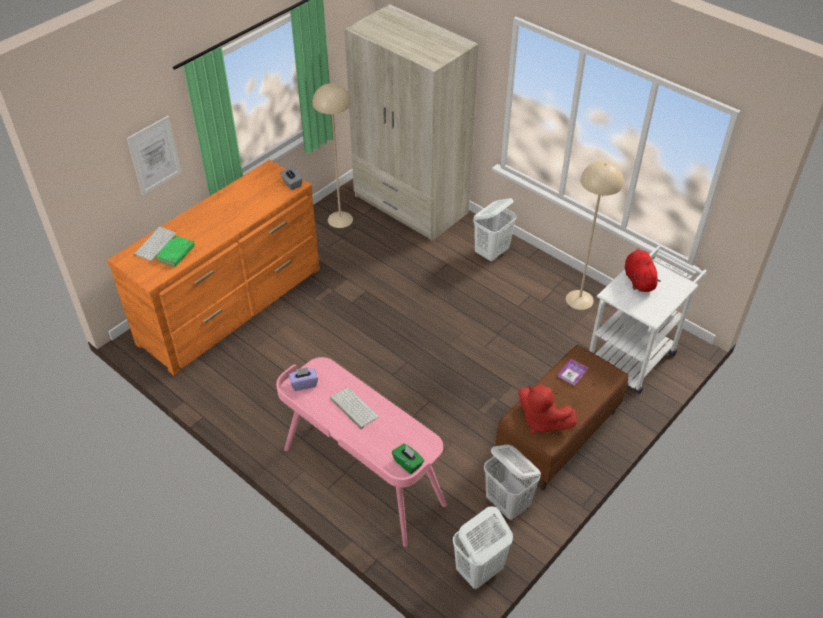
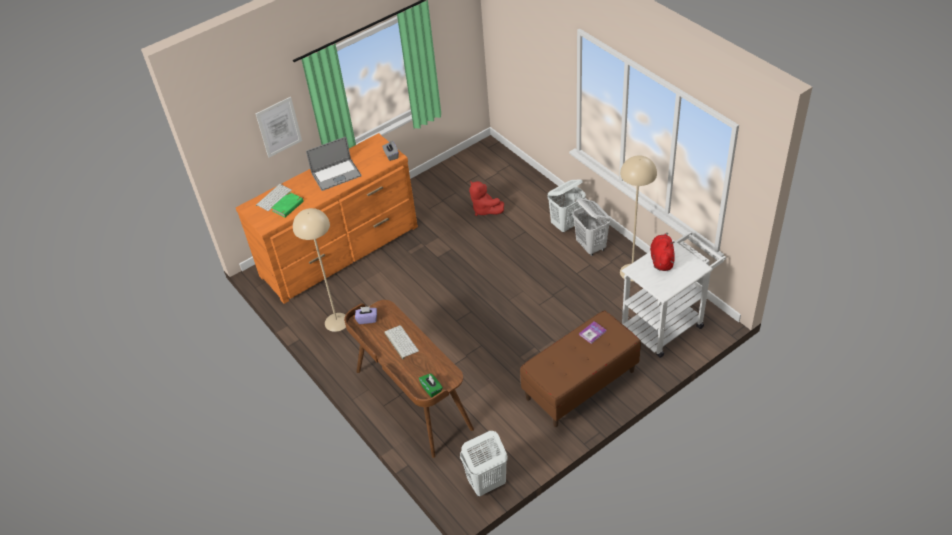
camera: 15 degrees right, 0 degrees up
(229, 211) = (336, 175): none -> laptop
(340, 219) = (444, 185): beige floor lamp -> beige floor lamp (337, 321)
(362, 477) = (412, 400): pink desk -> brown desk
(410, 205) = (507, 177): beige wardrobe -> none
(508, 504) = (523, 435): white laundry basket -> white laundry basket (591, 246)
(541, 421) = (555, 369): red plush toy -> red plush toy (484, 209)

